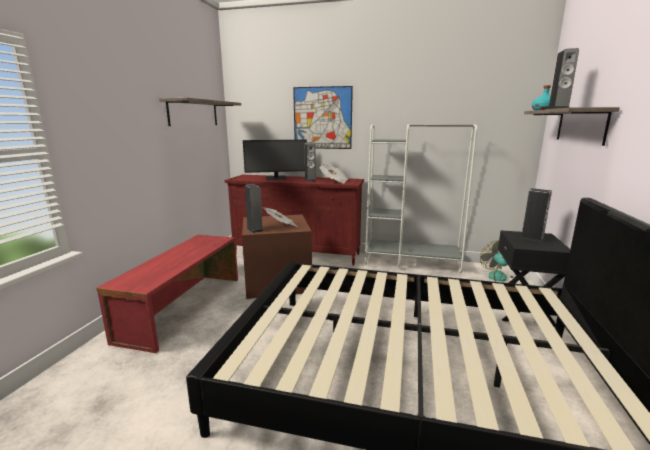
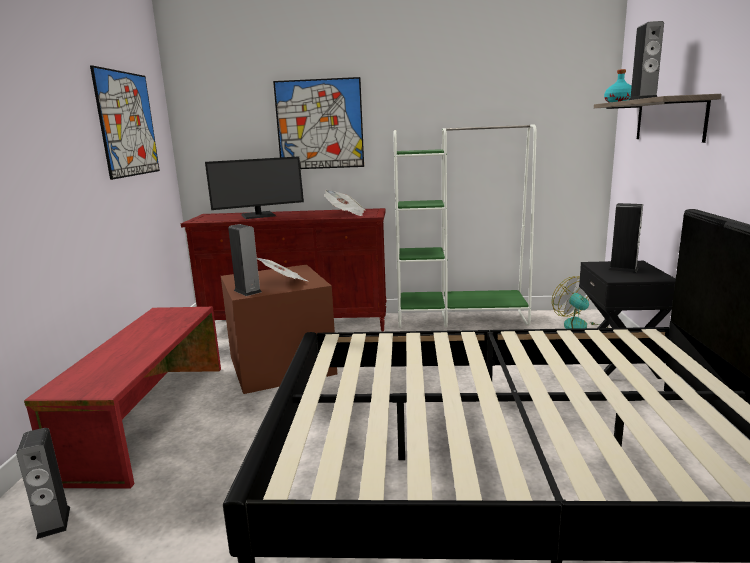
camera: 10 degrees left, 0 degrees up
(193, 113) = (127, 124): shelf -> picture
(310, 179) = (310, 214): speaker -> speaker (53, 522)
(412, 264) = (461, 320): grey clothes rack -> green clothes rack

